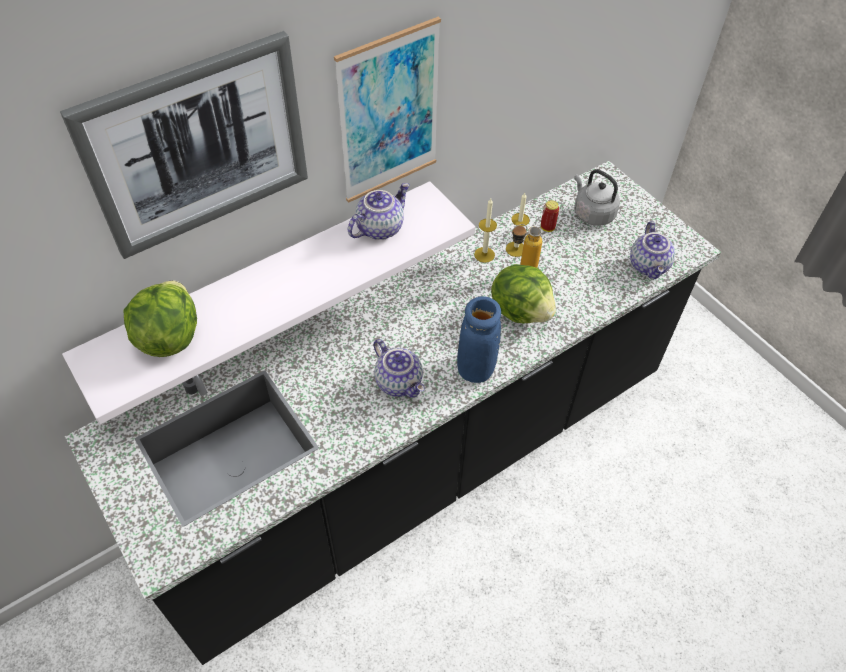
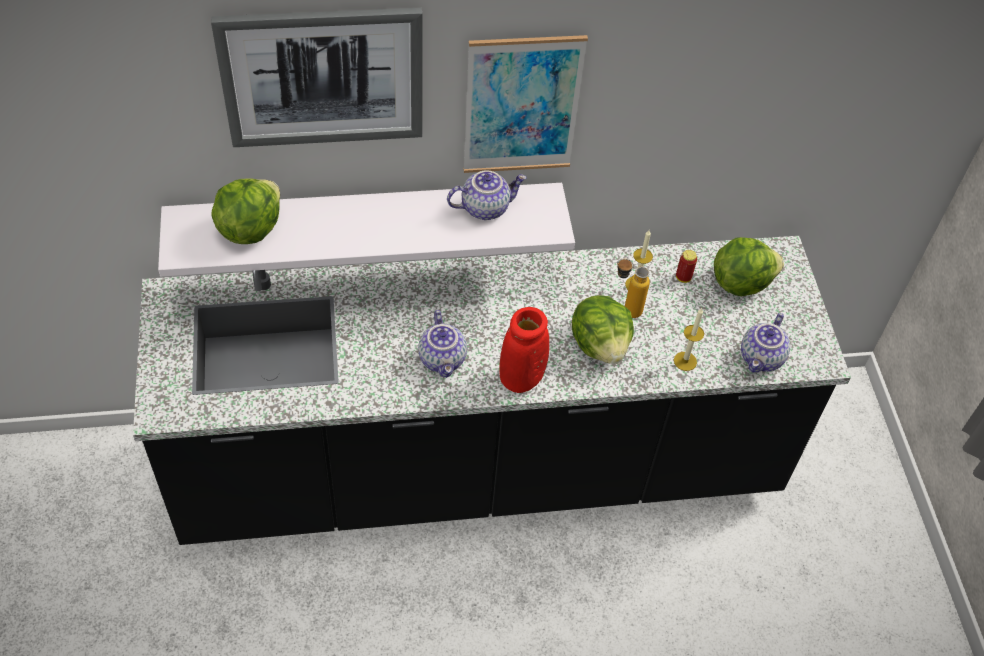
camera: 25 degrees right, 0 degrees up
(476, 367) = (521, 378): blue vase -> red vase
(484, 254) = (601, 277): candle -> candle (685, 361)
(592, 213) = (740, 282): grey kettle -> lettuce

